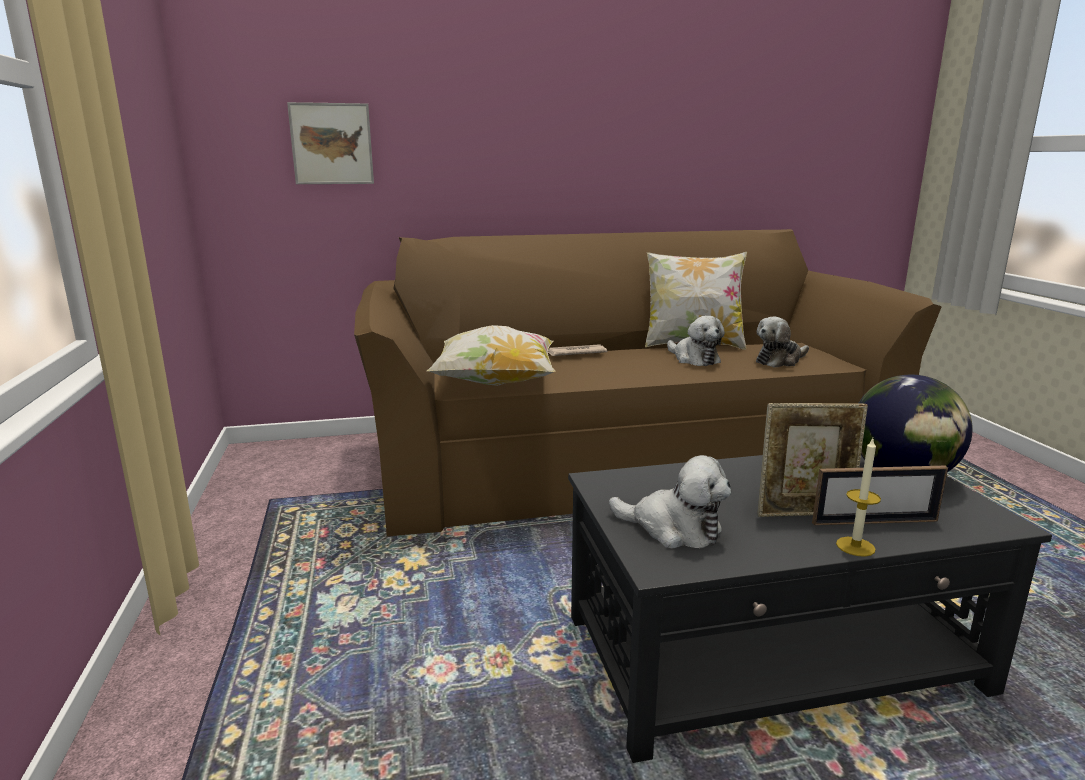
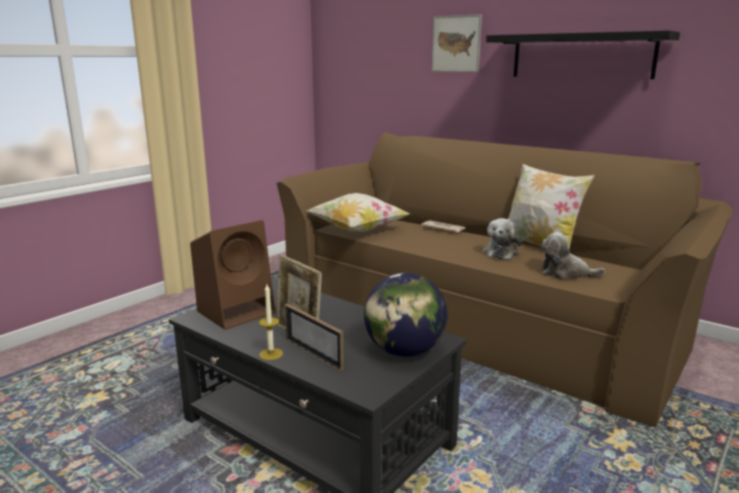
camera: 50 degrees right, 0 degrees up
(332, 144) = (374, 71): picture -> picture (456, 44)
(644, 123) = (581, 56): none -> black shelf
(673, 529) = (237, 311): plush toy -> brown speaker

